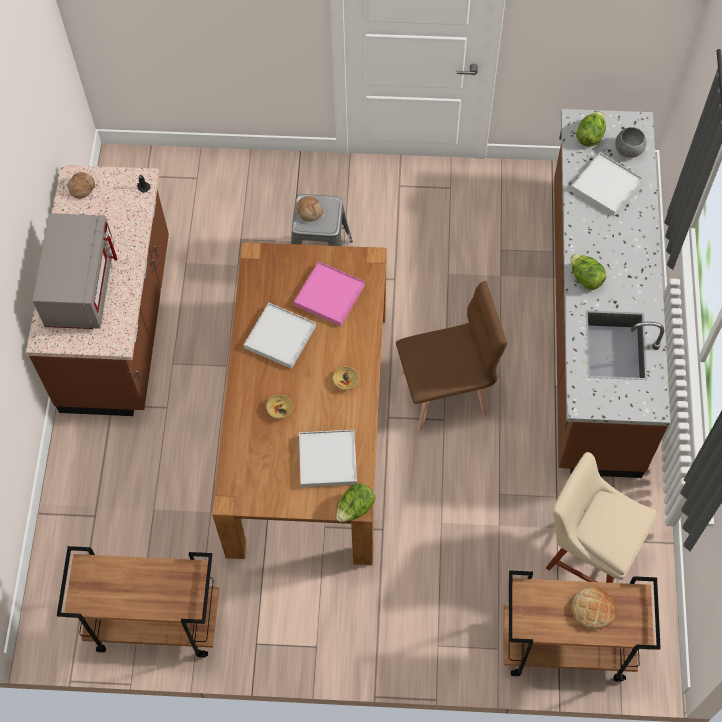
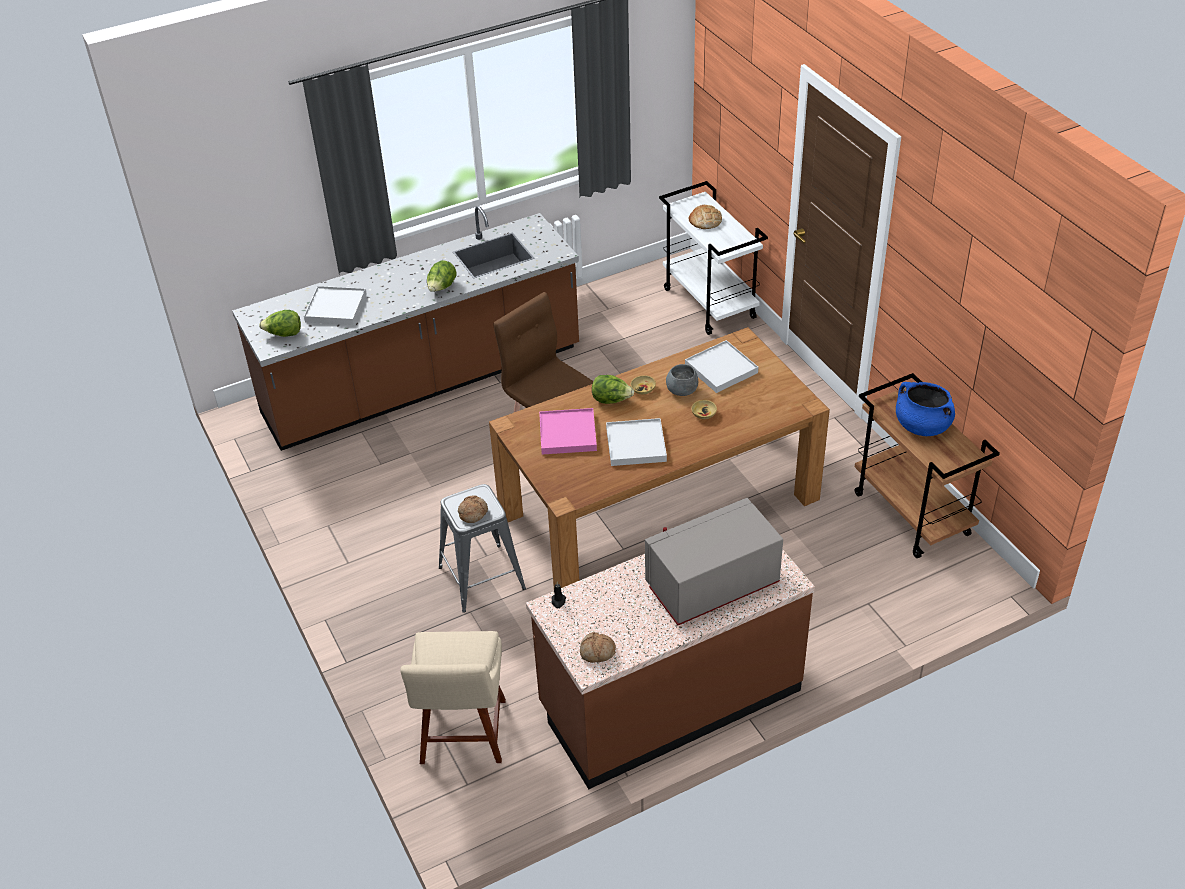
camera: 120 degrees left, 20 degrees down
(145, 589) = (922, 426): none -> blue cooking pot
(355, 508) = (746, 338): lettuce -> lettuce (611, 400)
(564, 646) = (710, 304): brown cart -> white cart
(587, 553) = (630, 317): beige chair -> beige chair (462, 736)
(628, 150) = (286, 309): grey bowl -> grey bowl (682, 391)

